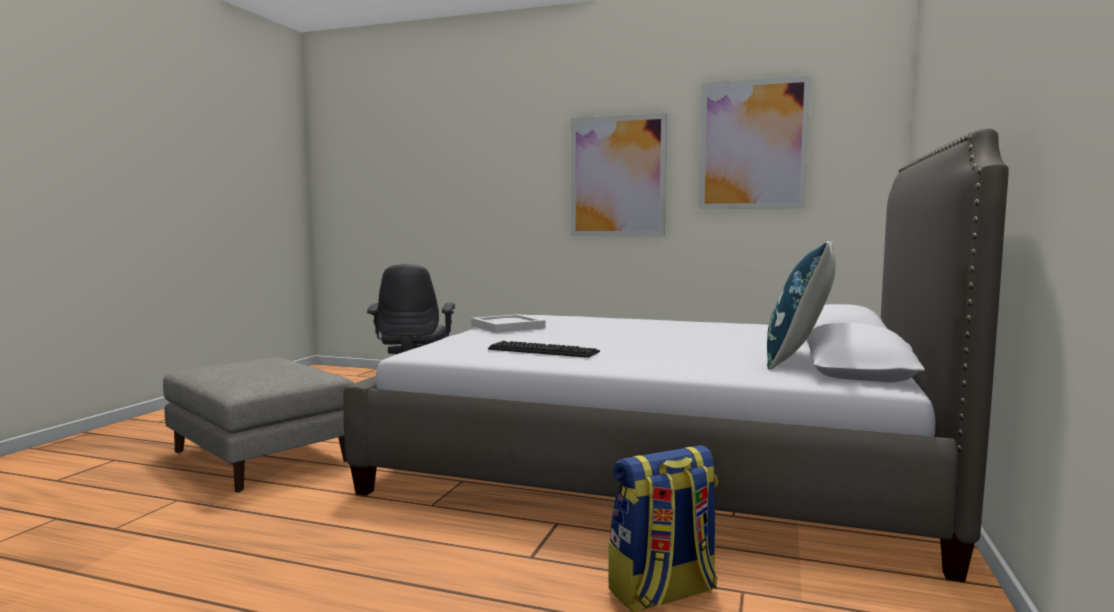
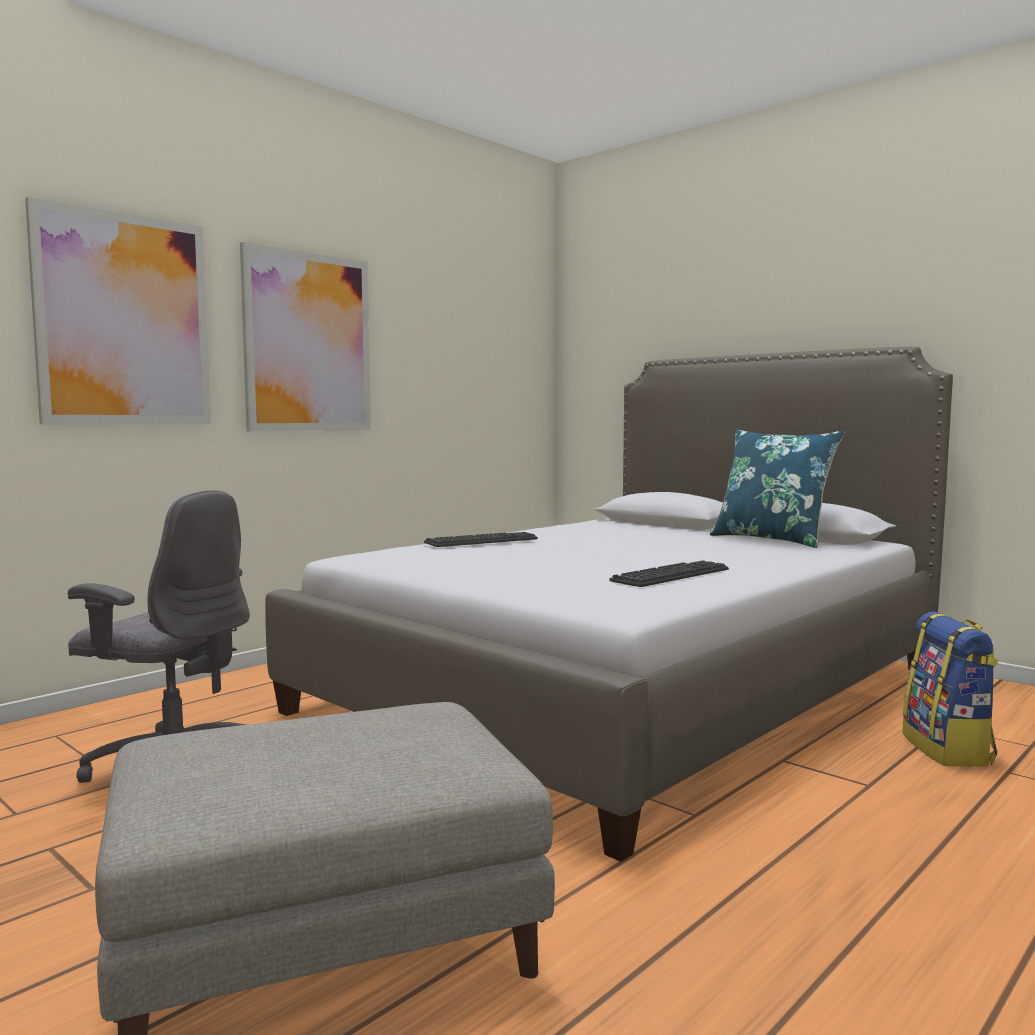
camera: 65 degrees left, 0 degrees up
(506, 326) = (460, 569): white tray -> none
(613, 320) = (481, 541): none -> keyboard
(753, 145) = (449, 319): picture -> picture (124, 320)

